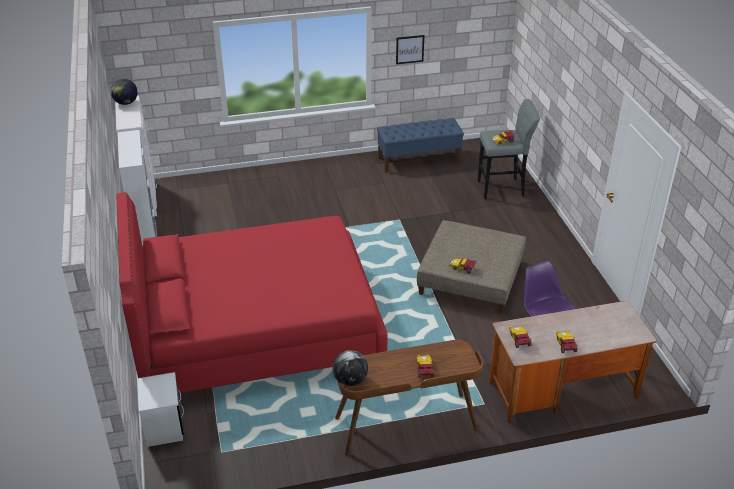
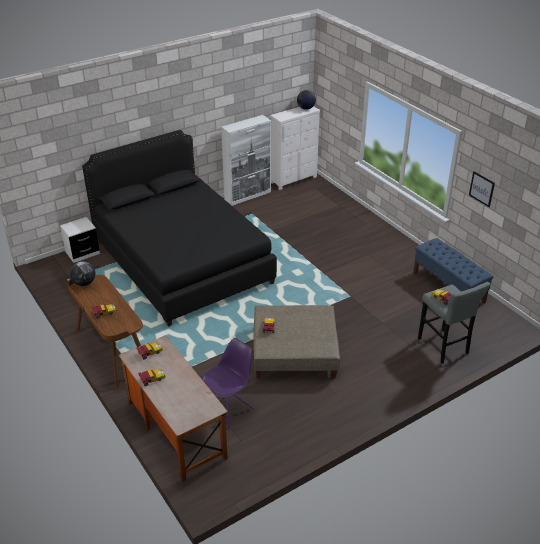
camera: 70 degrees right, 0 degrees up
(256, 329) = (182, 262): red bed -> black bed

